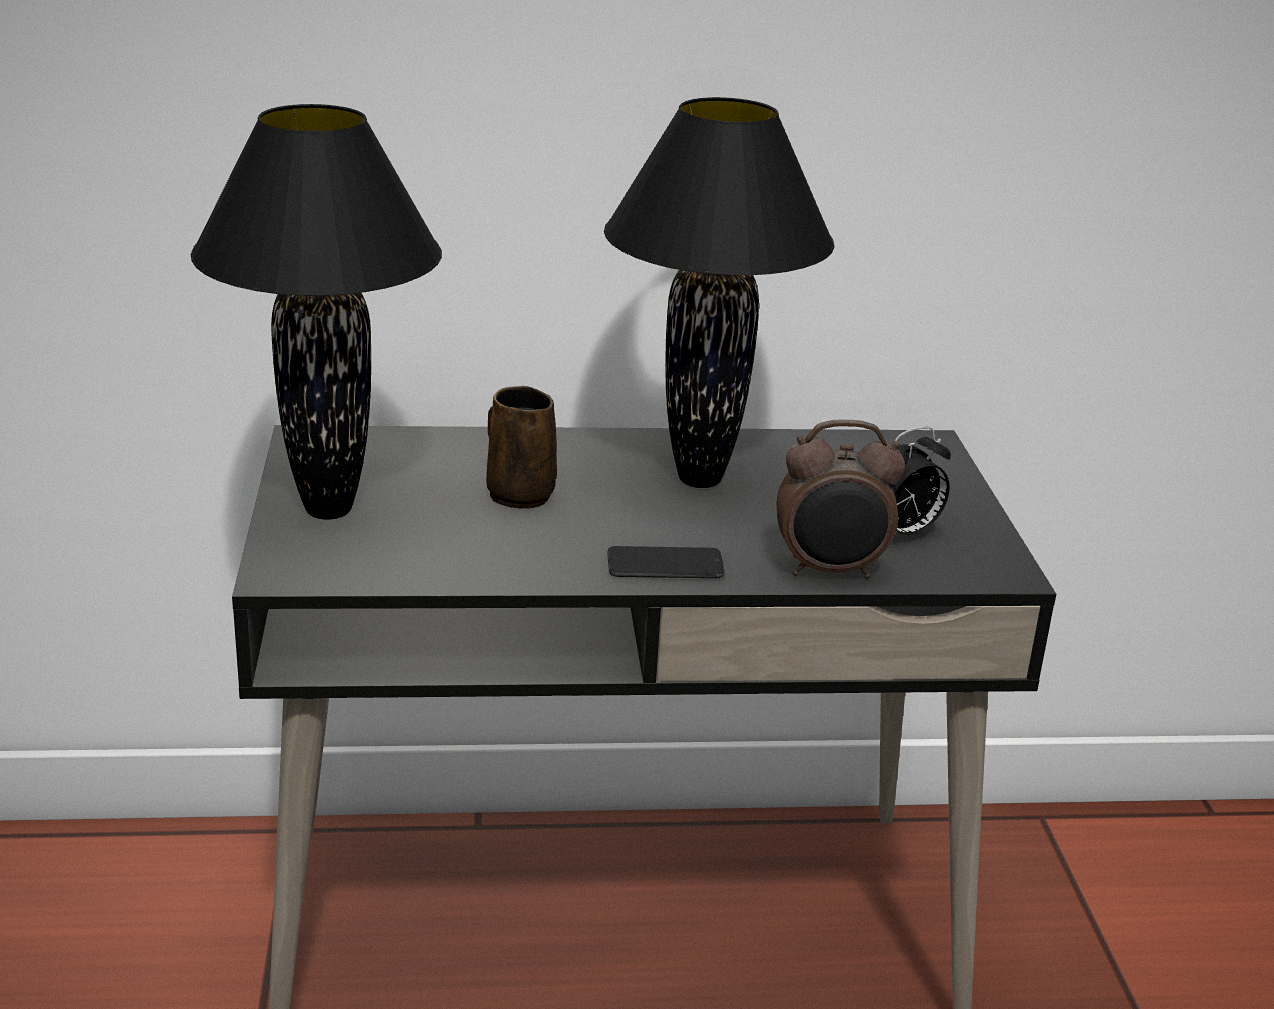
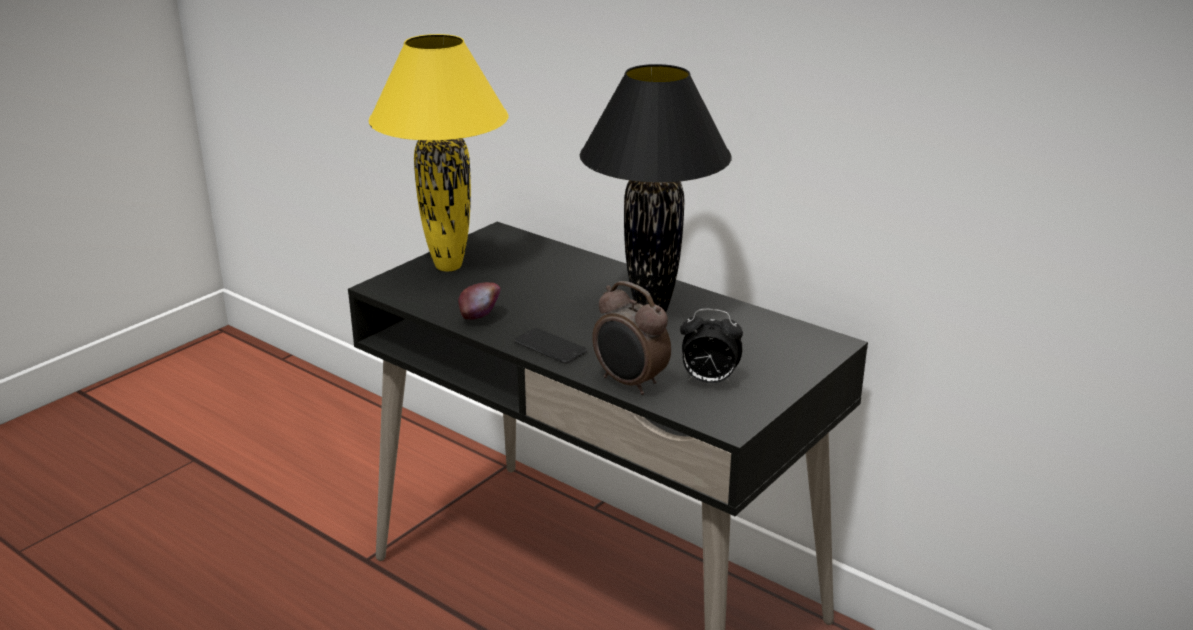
camera: 45 degrees right, 0 degrees up
(328, 511) = (447, 267): black table lamp -> yellow table lamp
(510, 563) = (480, 318): none -> apple
(518, 493) = (545, 288): brown mug -> none

